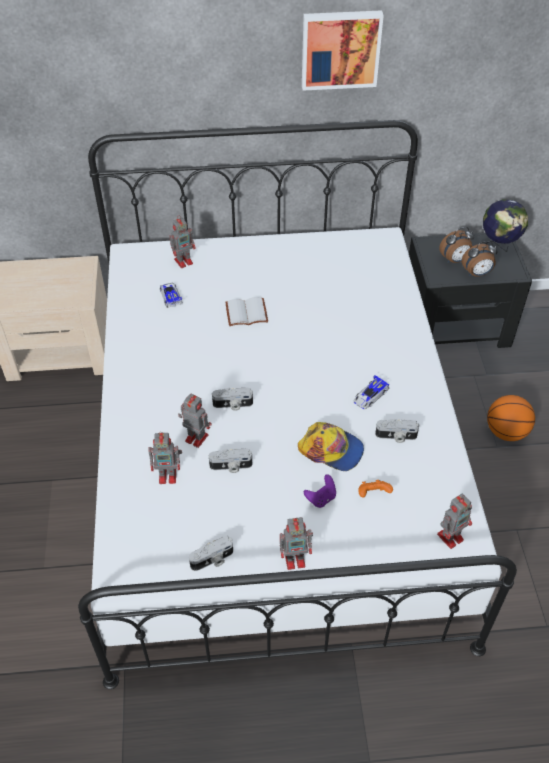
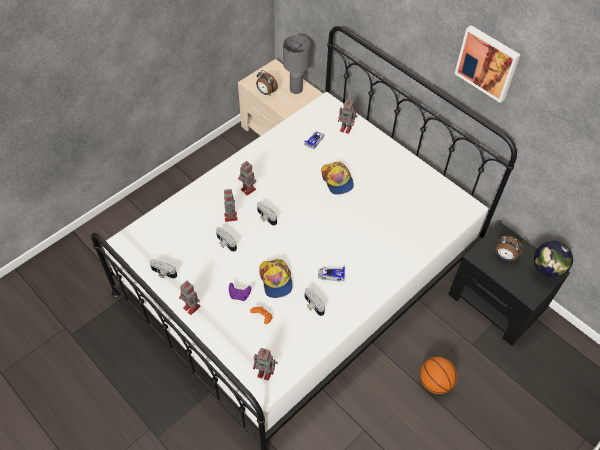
camera: 50 degrees right, 5 degrees up
(62, 273) = (296, 89): none -> grey table lamp
(169, 475) = (198, 221): toy robot -> toy robot (248, 190)
(247, 312) = (337, 180): white book -> cap
(477, 274) = (505, 275): alarm clock -> alarm clock (266, 92)

